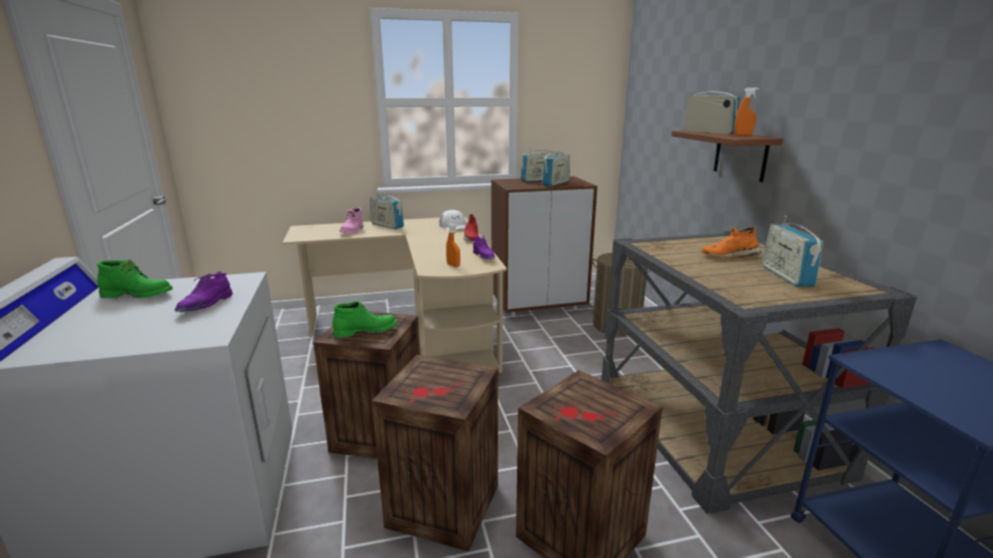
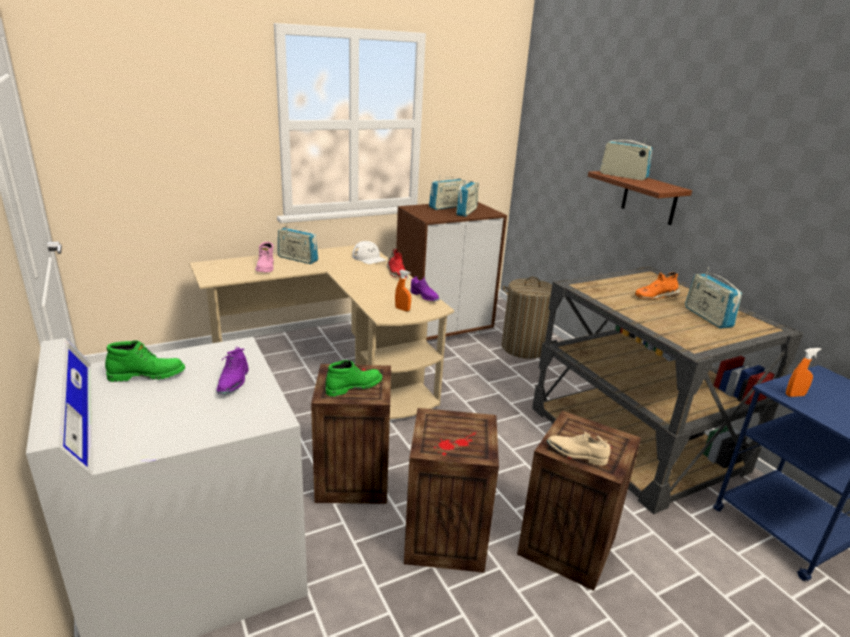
camera: 15 degrees left, 5 degrees up
(566, 417) = (576, 455): none -> beige shoe
(743, 135) = (655, 182): orange spray bottle -> orange spray bottle (795, 395)

